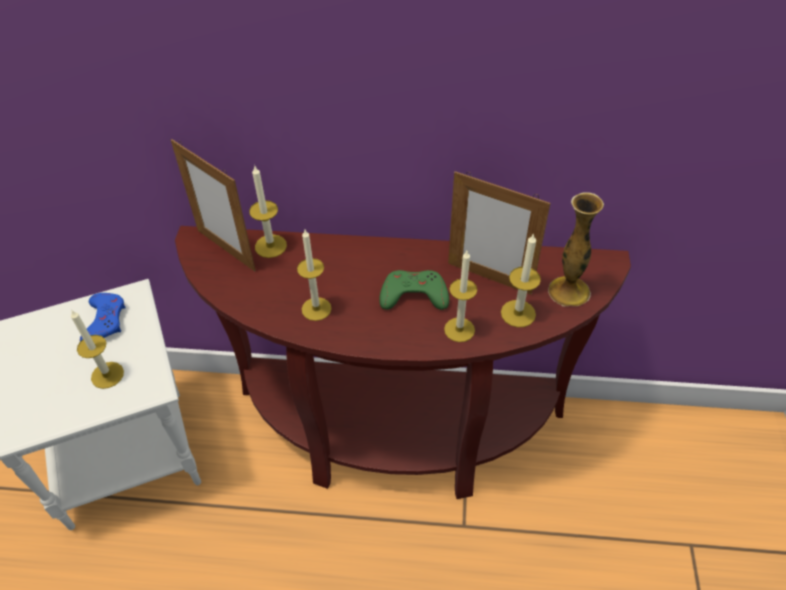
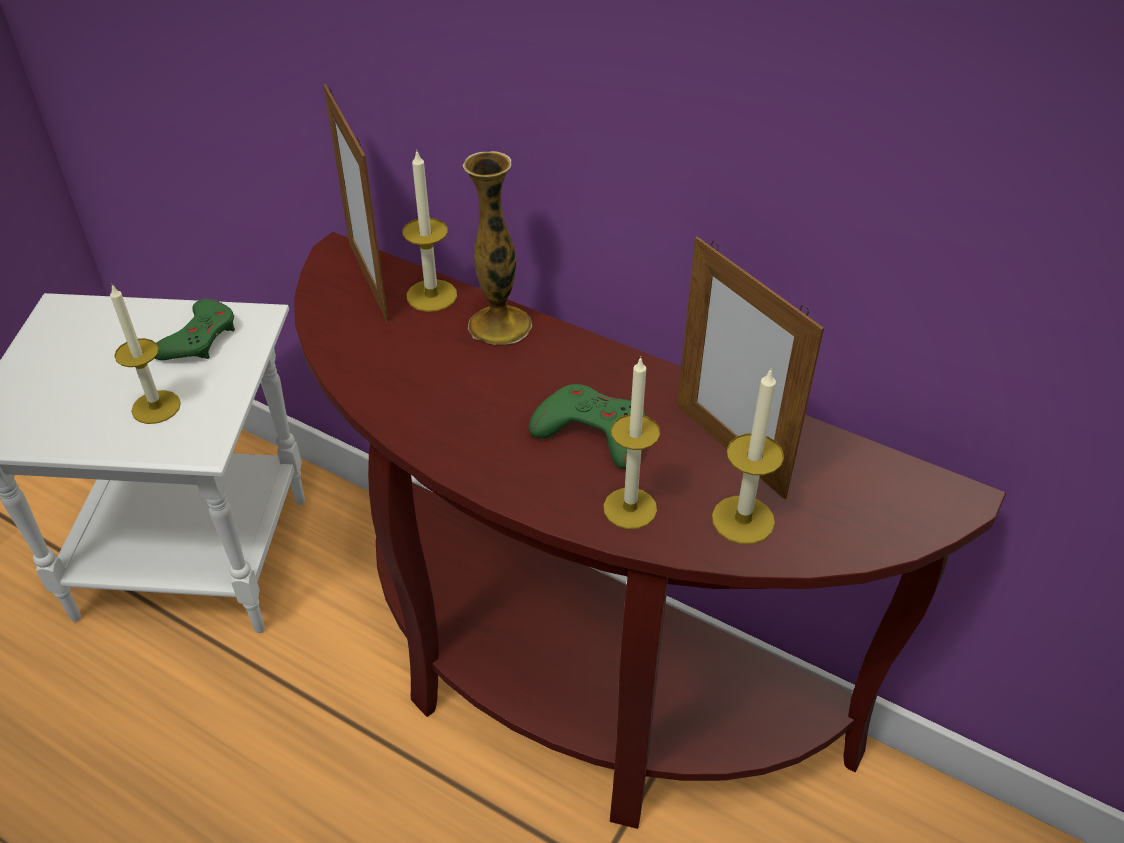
camera: 25 degrees right, 5 degrees down
(105, 321) = (199, 338): blue game controller -> green game controller
(316, 309) = (436, 400): candle -> none
(569, 291) = (854, 517): vase -> vase (500, 325)

